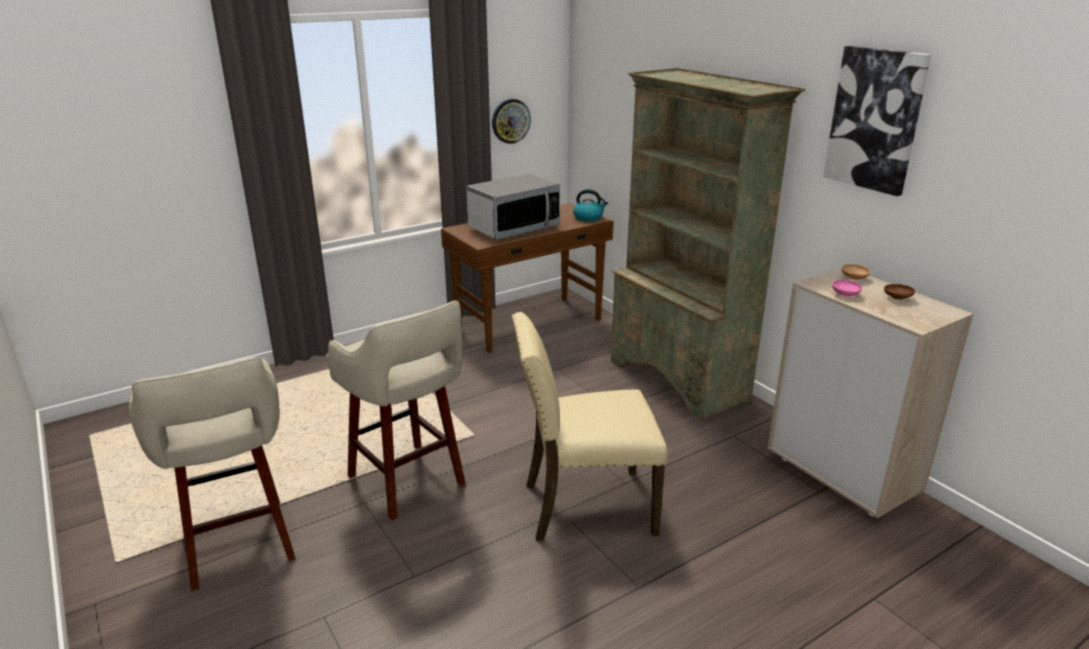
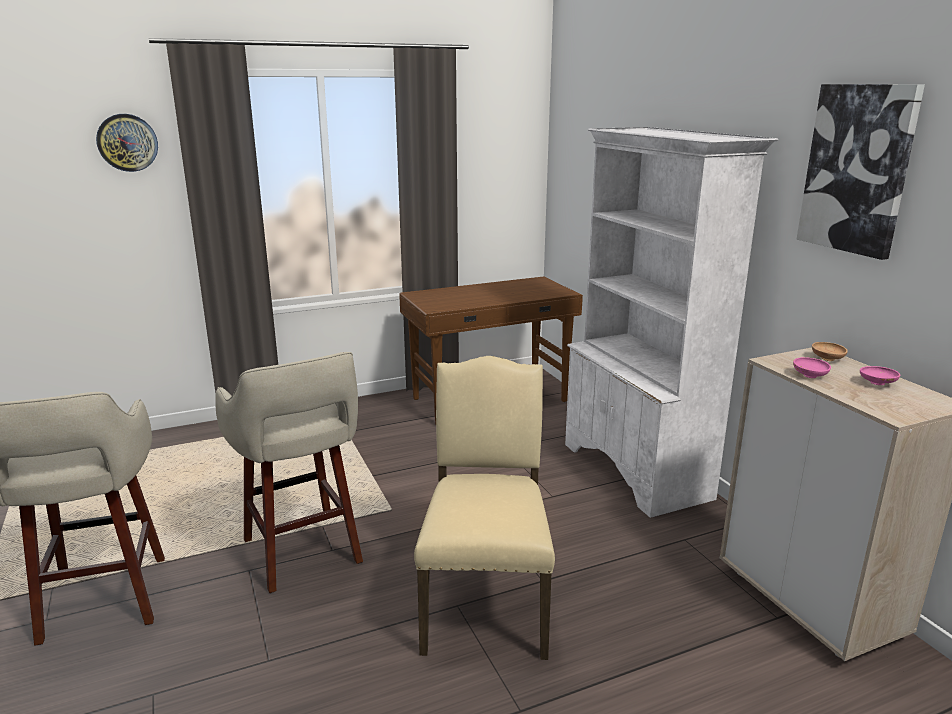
camera: 10 degrees right, 5 degrees down
(510, 121) = (482, 188): wall clock -> wall clock (127, 142)
(514, 228) = (473, 296): microwave -> none
(584, 507) = (486, 603): beige chair -> beige chair turned 90 degrees clockwise
(588, 217) = (557, 290): kettle -> none
(679, 379) = (636, 470): green bookcase -> white bookcase
(897, 298) = (877, 383): brown bowl -> pink bowl

